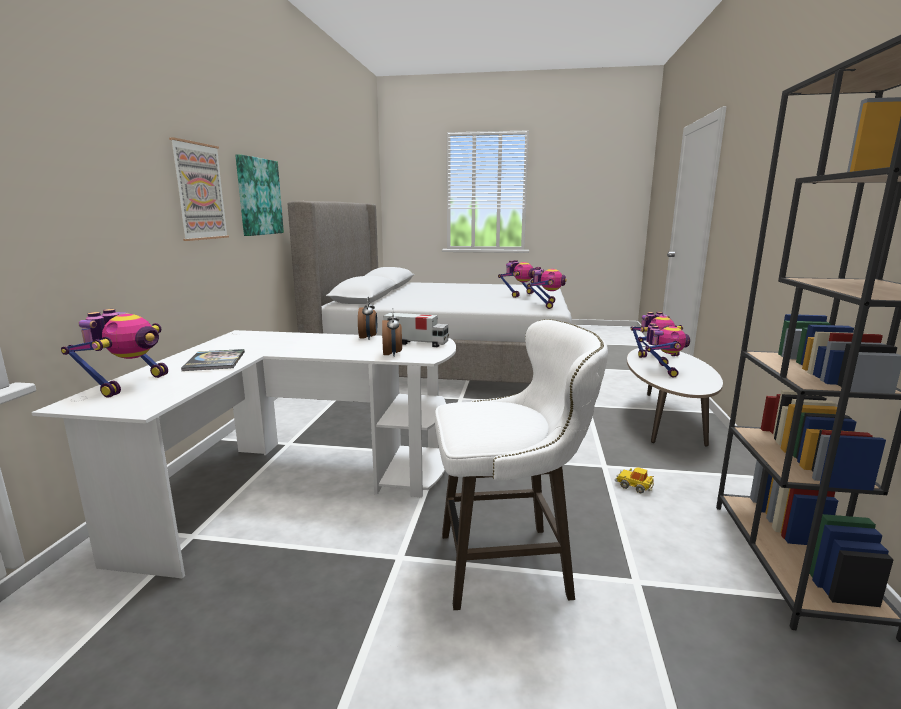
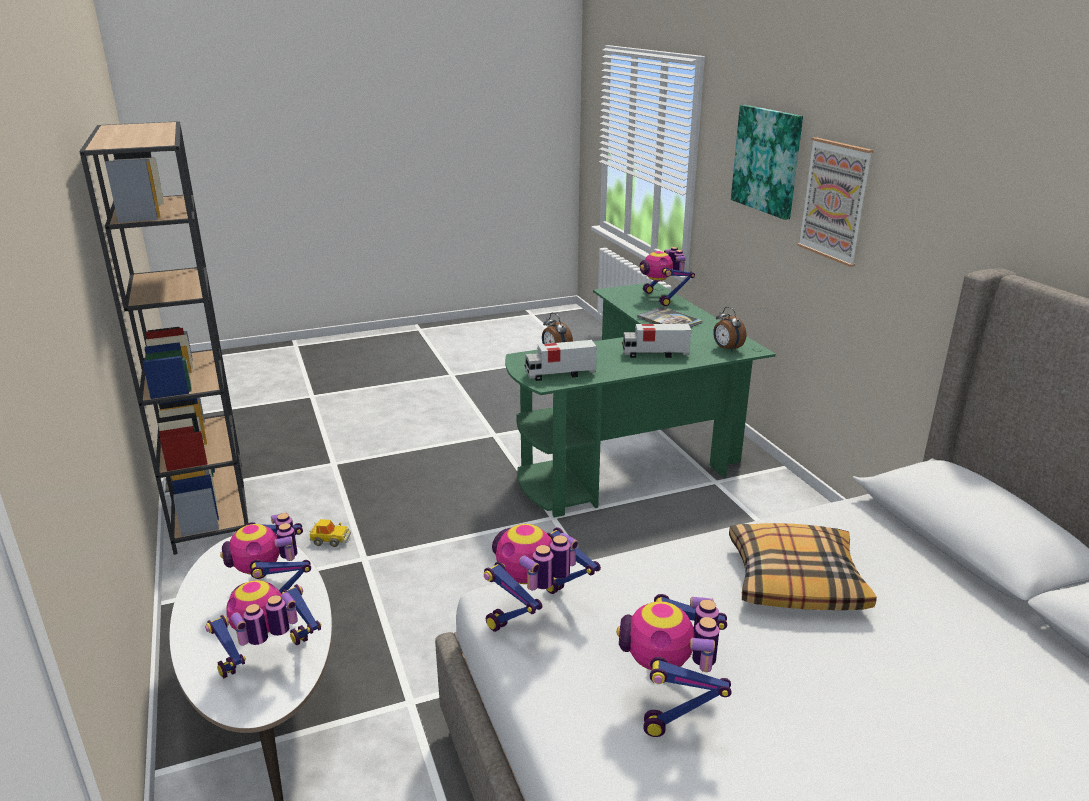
camera: 150 degrees right, 10 degrees up
(258, 197) = (941, 237): picture -> picture (767, 160)
(289, 484) = (638, 450): white desk -> green desk
(313, 342) = (655, 354): none -> toy truck
(368, 338) = (620, 371): alarm clock -> alarm clock (726, 349)
(443, 300) = (795, 579): none -> pillow
(510, 564) = (420, 450): white stool -> none
(545, 305) = (535, 614): toy robot -> toy robot turned 60 degrees clockwise

